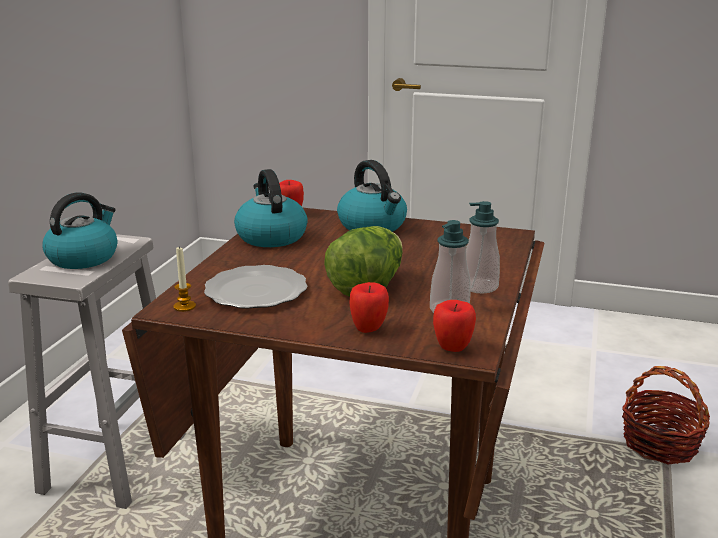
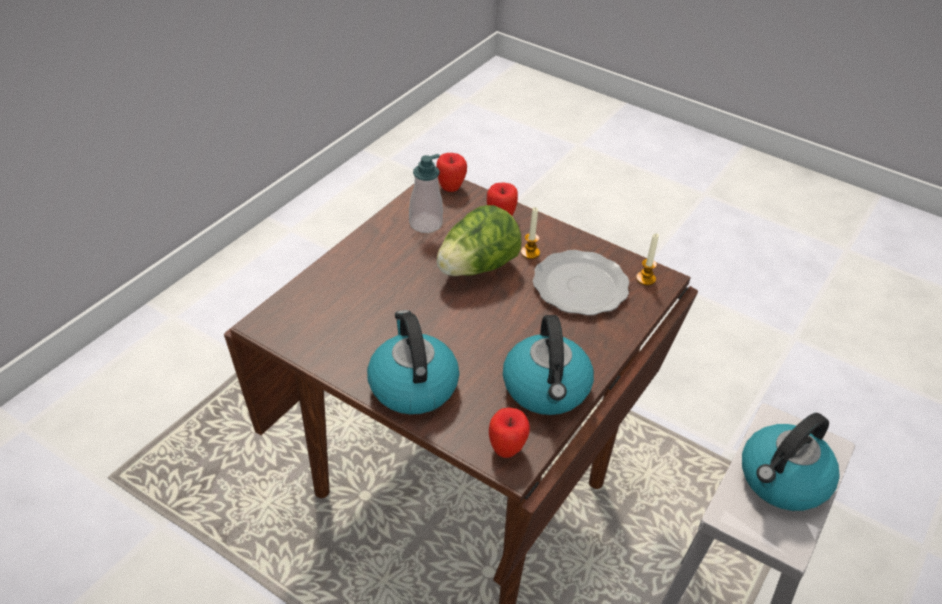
camera: 165 degrees left, 20 degrees up
(318, 306) = (530, 252): none -> candle
(479, 286) = (378, 245): soap dispenser -> none
(660, 444) = (105, 489): basket -> none

